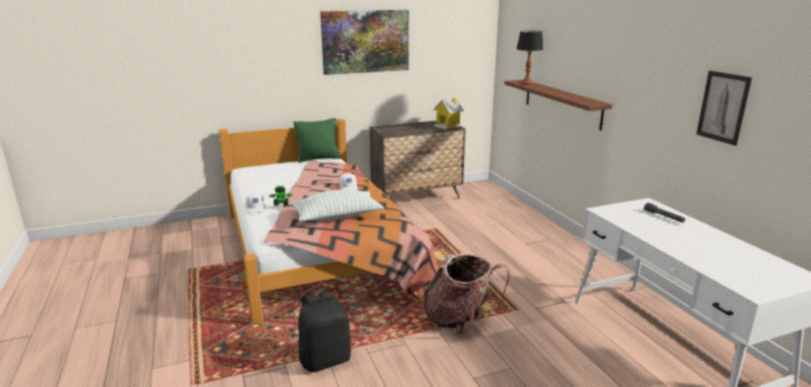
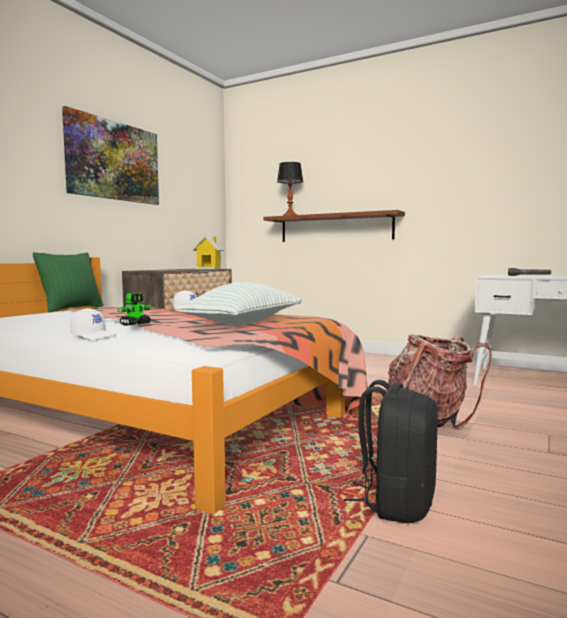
camera: 40 degrees left, 15 degrees down
(723, 107) = (533, 182): picture -> none

